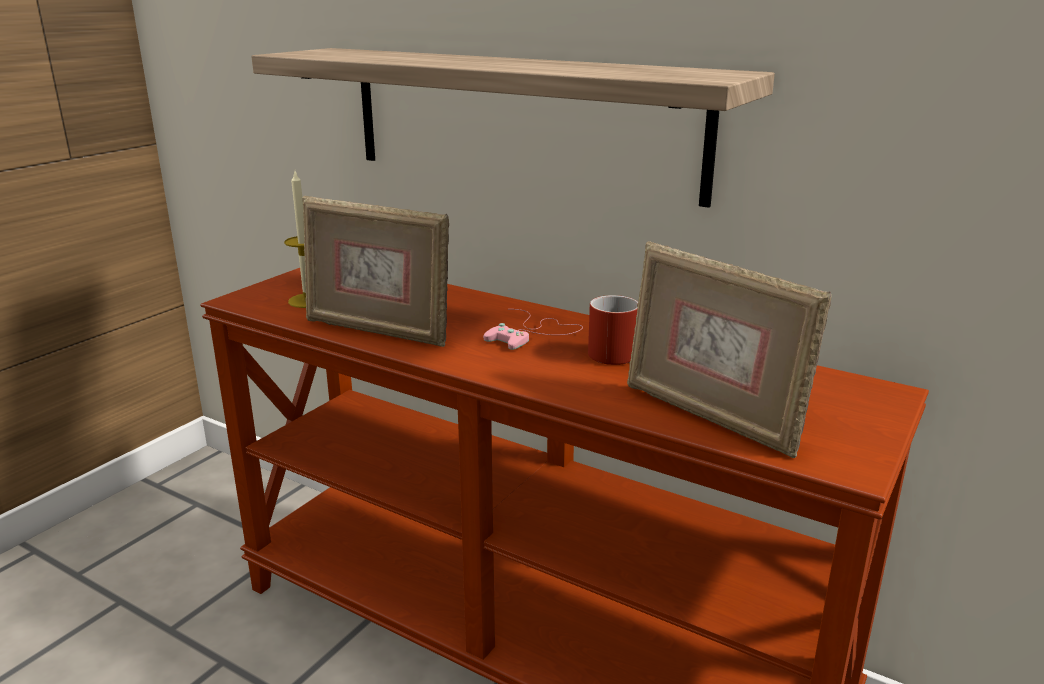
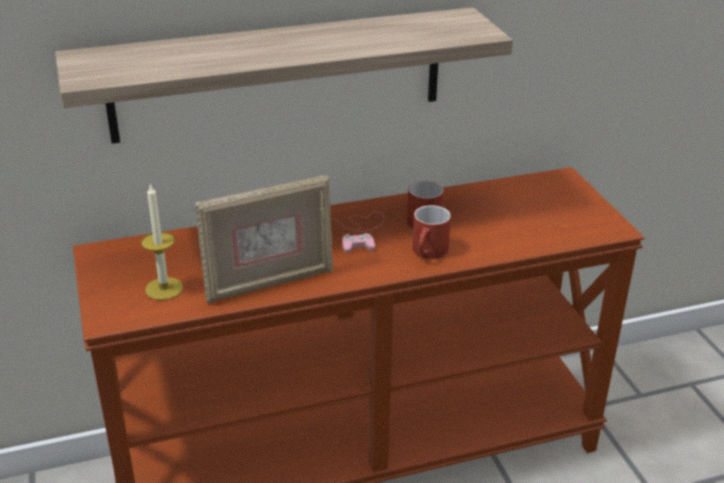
camera: 50 degrees left, 10 degrees up
(558, 377) = (429, 253): none -> red mug
(710, 416) = (530, 234): picture frame -> none

